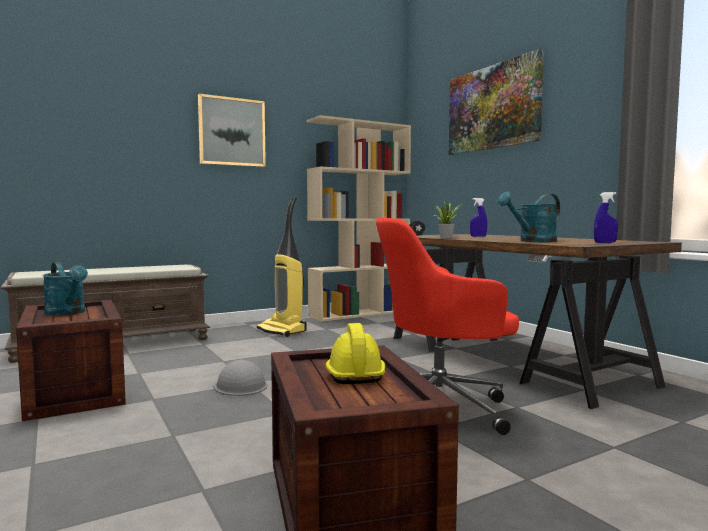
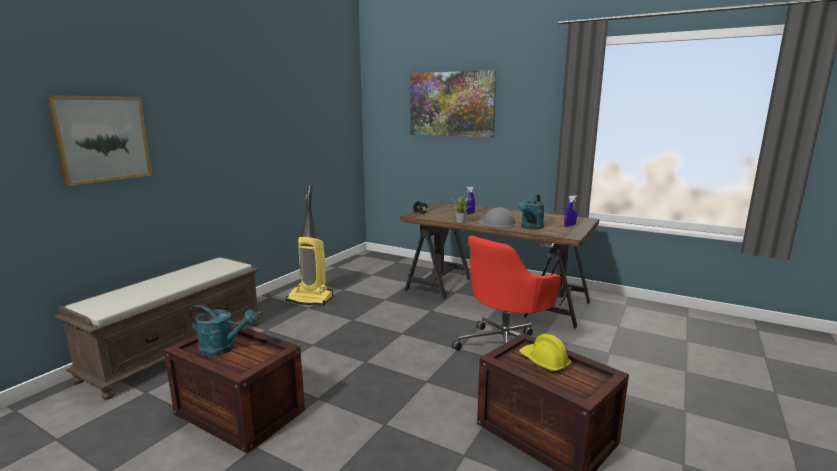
camera: 30 degrees left, 10 degrees up
(232, 132) = (239, 124): picture -> picture (102, 139)
(240, 385) = (363, 366): grey hard hat -> grey hard hat (497, 223)
(360, 313) = (344, 266): beige bookcase -> none

